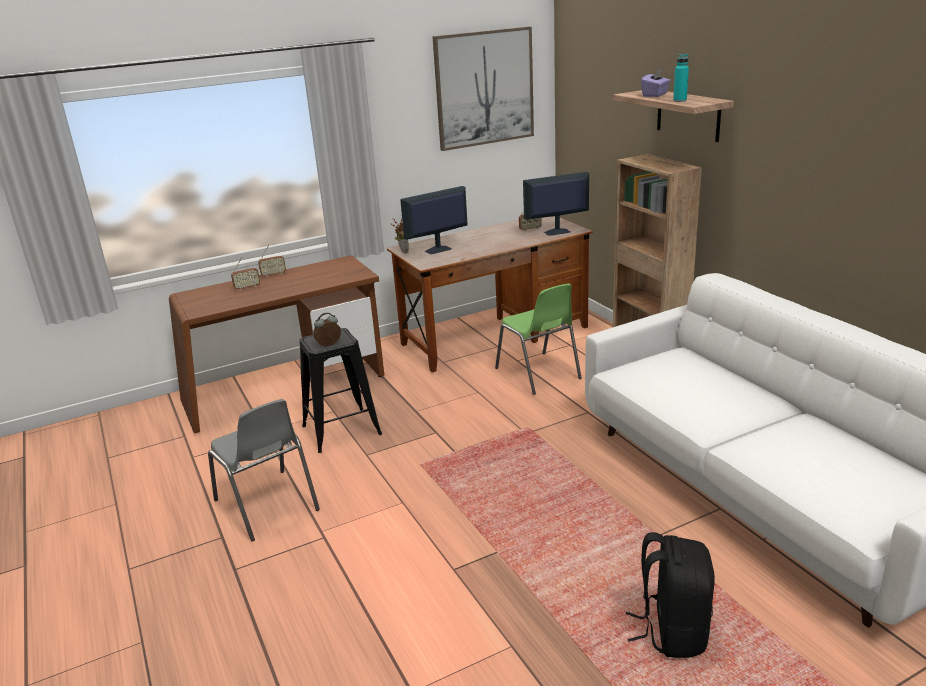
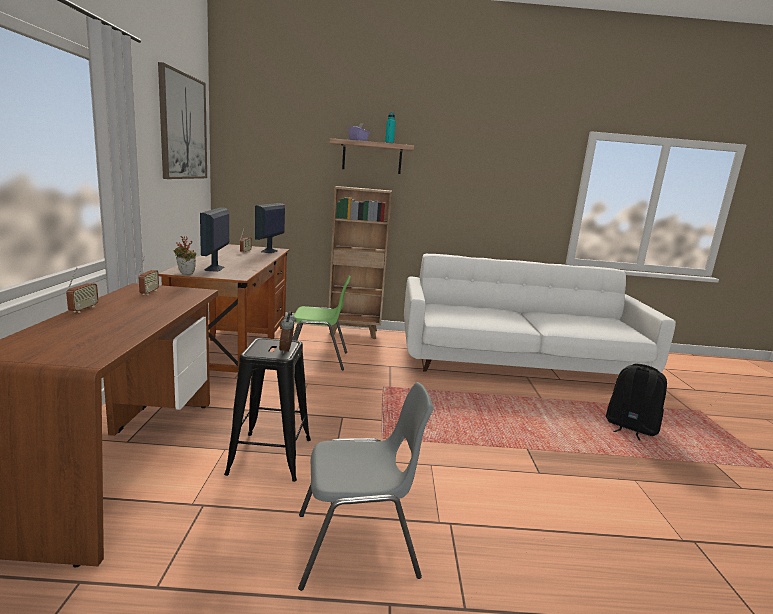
camera: 65 degrees left, 10 degrees down
(247, 287) = (86, 325): radio -> radio (149, 292)

